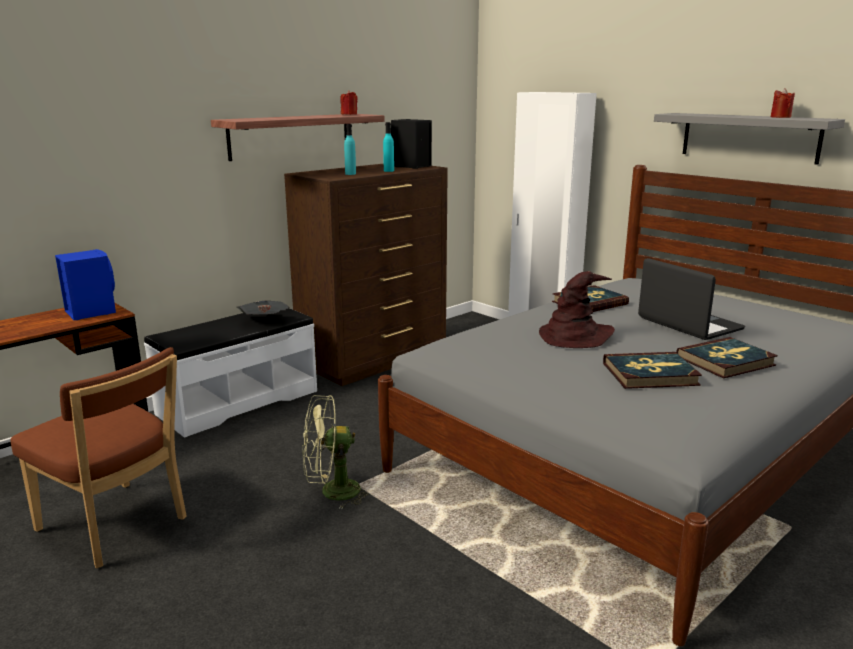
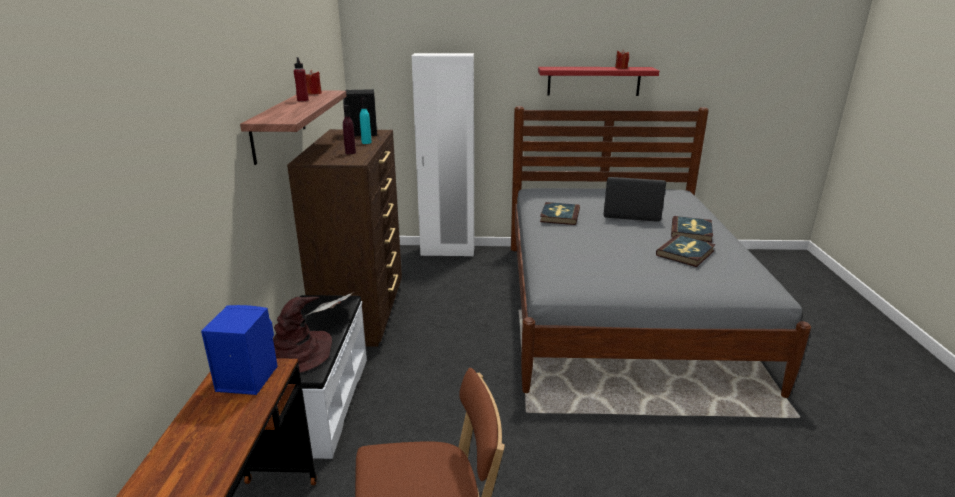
camera: 45 degrees left, 5 degrees up
(317, 116) = (303, 100): none -> red bottle
(332, 493) = (521, 427): green fan -> none
(350, 174) = (350, 152): turquoise bottle -> purple bottle
(575, 336) = (606, 242): brown hat -> brown hat (299, 353)
(749, 137) = (593, 81): grey shelf -> red shelf

